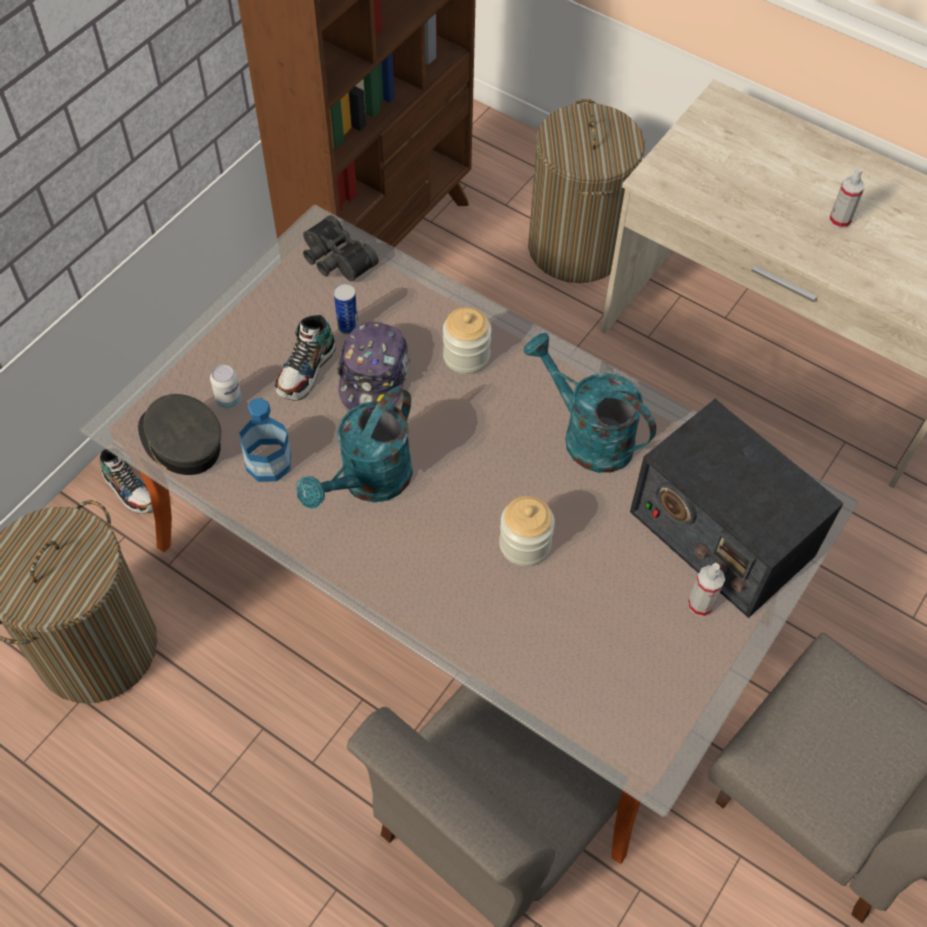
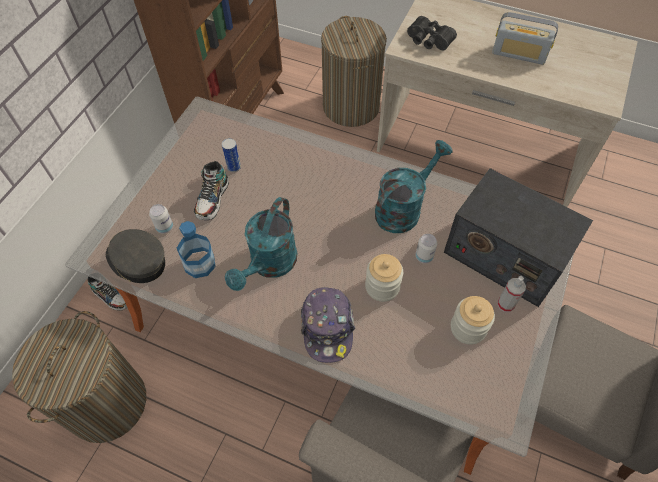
camera: 10 degrees left, 0 degrees up
(335, 260) = (216, 127): black binoculars -> black binoculars (428, 41)
(374, 376) = (258, 195): cap -> cap (327, 328)
(466, 356) = (314, 172): jar -> jar (468, 328)
(587, 435) = (403, 208): turquoise watering can -> turquoise watering can turned 105 degrees clockwise
(598, 513) = (424, 256): none -> can
(839, 220) = (519, 54): spray bottle -> radio

